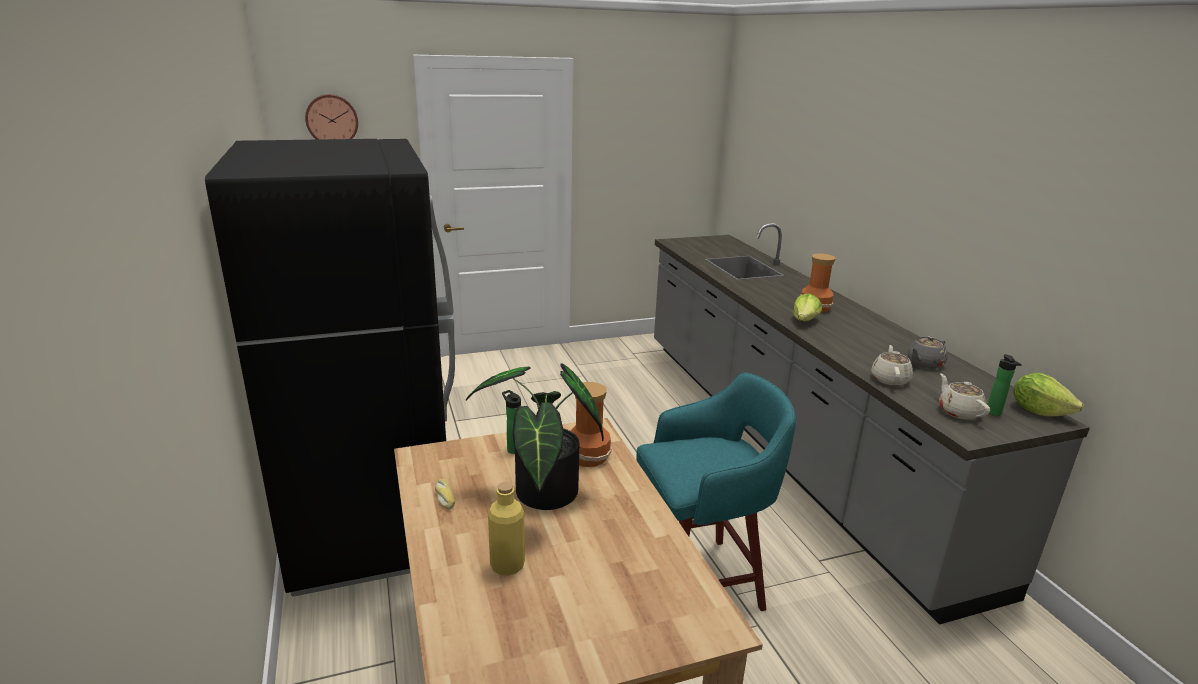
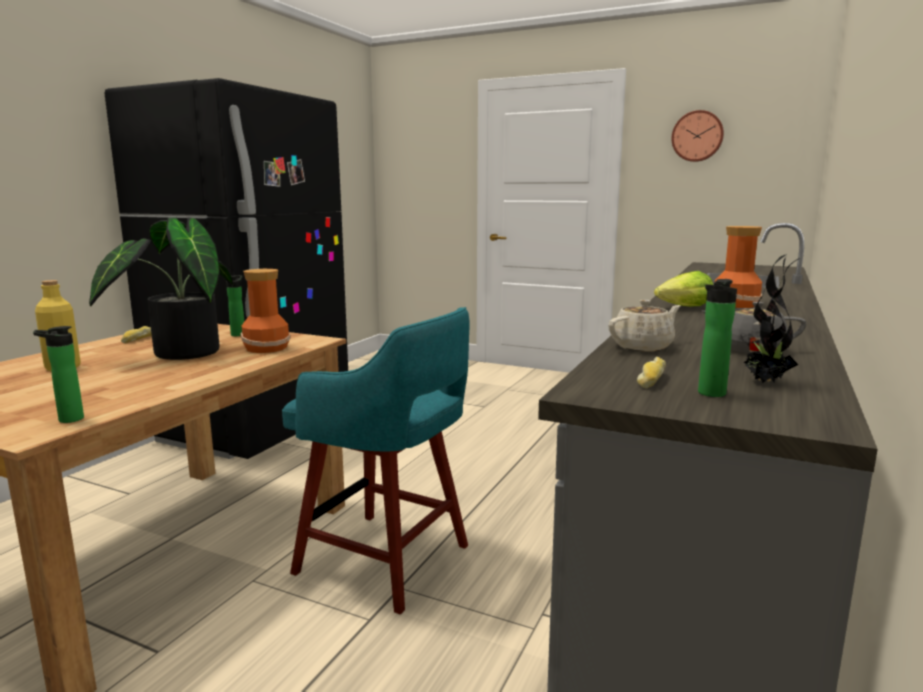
camera: 45 degrees right, 10 degrees down
(332, 120) = (415, 139): wall clock -> wall clock (697, 136)
(699, 603) = (67, 420): none -> bottle
(958, 412) = (650, 380): beige teapot -> bread
(986, 393) = (765, 382): none -> potted plant
(1038, 411) = (813, 412): lettuce -> none

